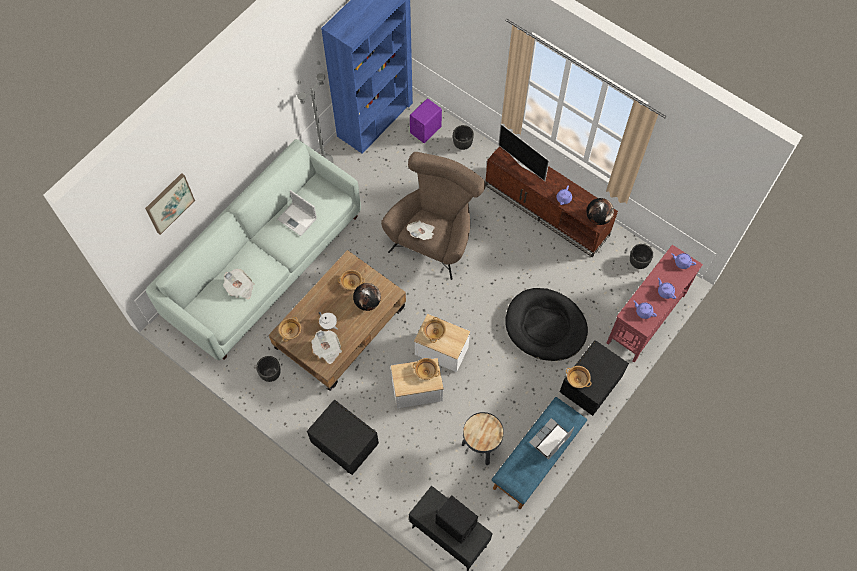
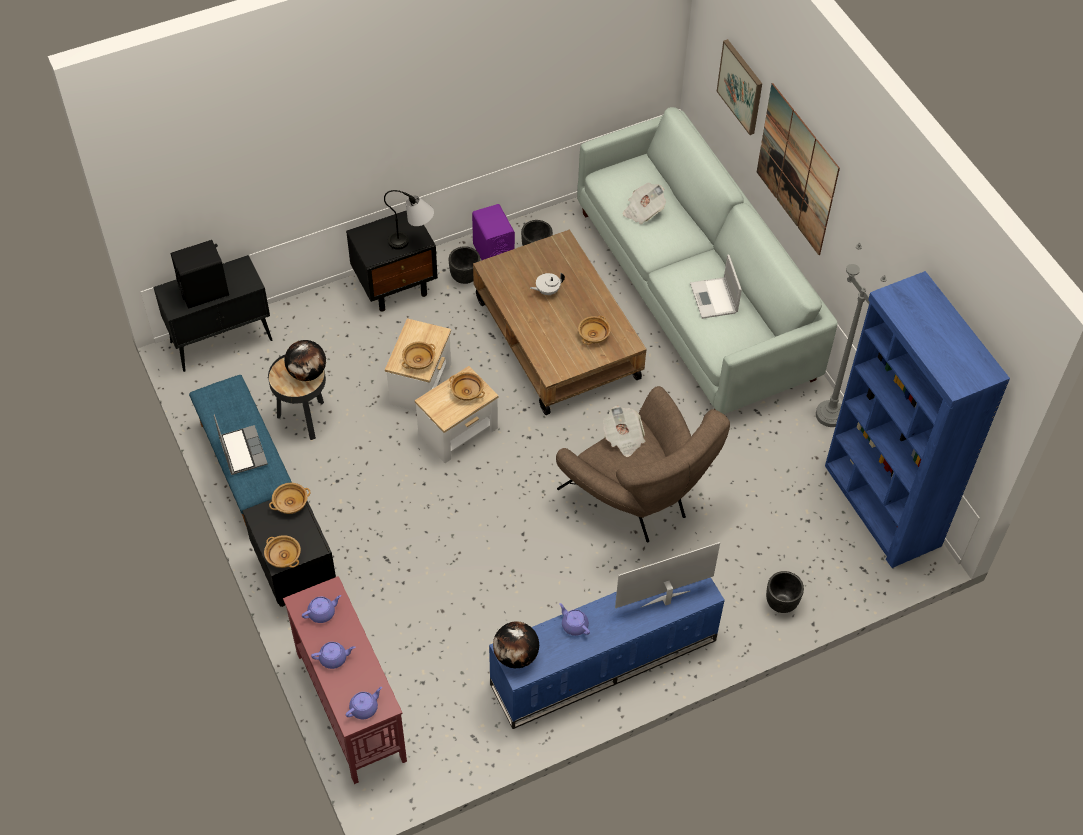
camera: 115 degrees right, 10 degrees down
(228, 151) = (797, 169): none -> picture
(290, 331) = (561, 251): beige bowl -> beige bowl (283, 556)
(297, 219) = (714, 299): laptop -> laptop turned 75 degrees counterclockwise
(327, 350) = (513, 277): newspaper -> none
(338, 415) = (412, 242): none -> table lamp
(367, 302) = (554, 341): globe -> globe (307, 373)
(425, 130) = (831, 564): purple speaker -> purple speaker (493, 254)
(545, 326) = (418, 568): black dog bed -> none
(547, 210) = (603, 664): brown tv stand -> blue tv stand
(638, 262) = (444, 745): black planter -> black planter (464, 277)

